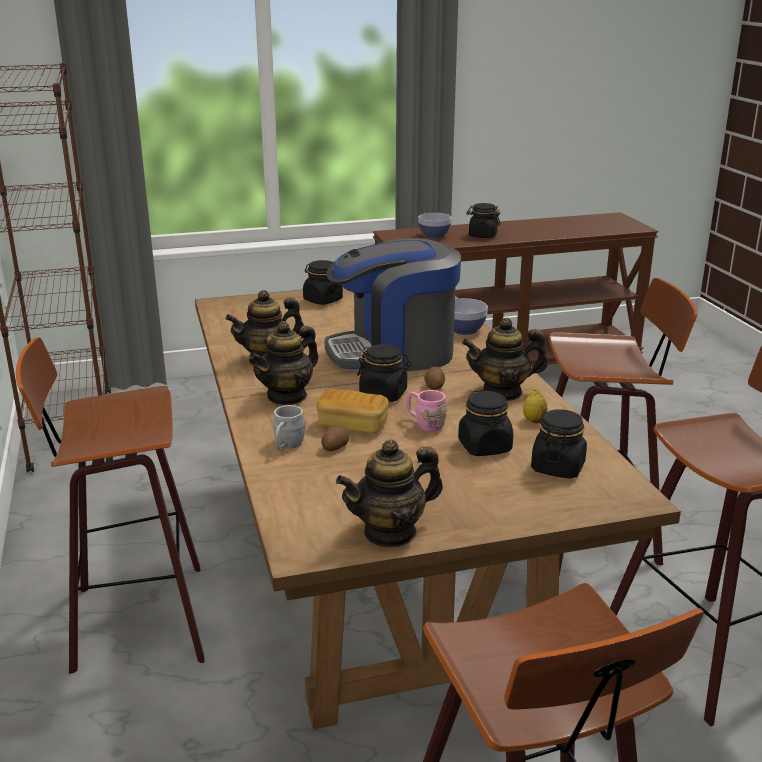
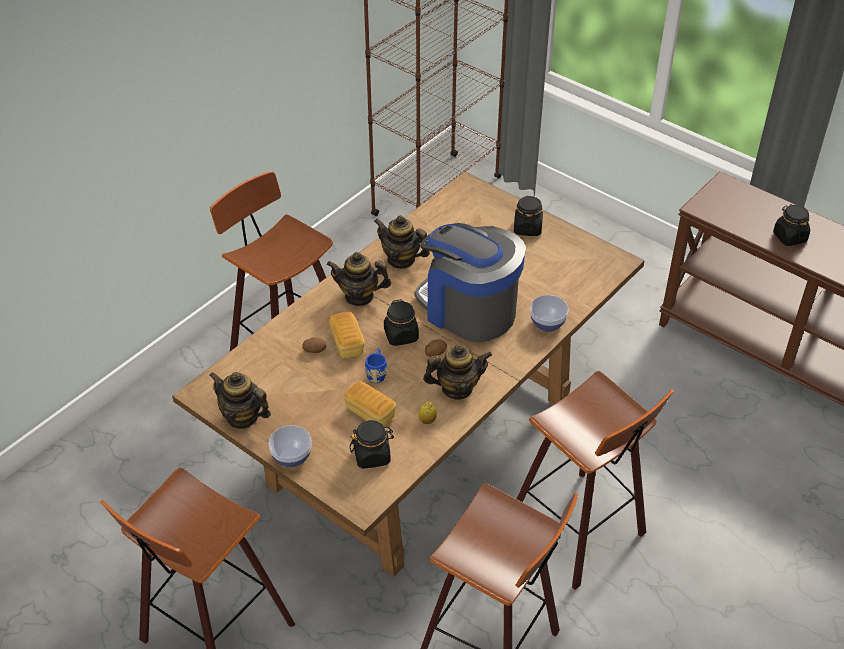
camera: 55 degrees right, 20 degrees up
(287, 446) = (299, 330): grey mug -> none
(425, 424) = (377, 373): pink mug -> blue mug
(434, 236) = (750, 210): bowl -> bowl (292, 457)
(485, 447) = (370, 413): black jar -> bread
(502, 392) = (457, 388): teapot -> teapot turned 120 degrees clockwise

